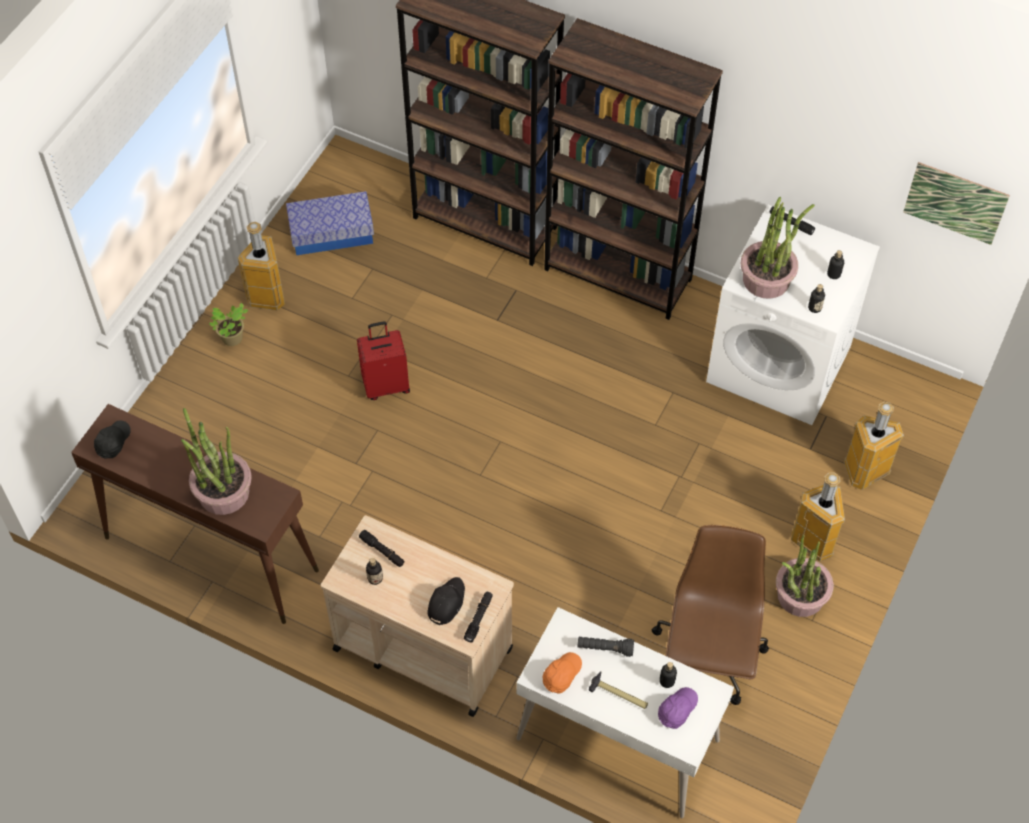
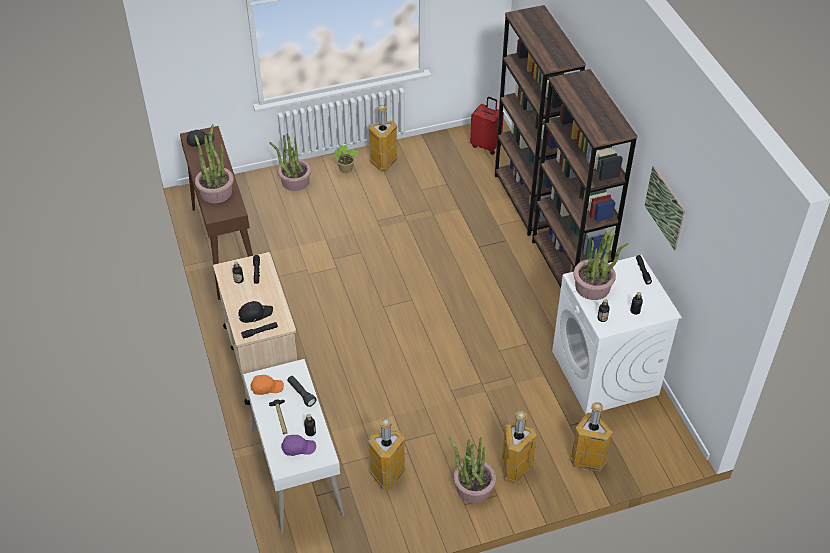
camera: 45 degrees right, 10 degrees down
(189, 402) = (295, 181): none -> potted plant
(332, 233) = (447, 156): storage box -> none
(386, 385) = (389, 236): red suitcase -> red suitcase (486, 145)
(708, 657) = (388, 475): brown office chair -> trash can
(955, 203) = (720, 300): picture -> picture (664, 207)

